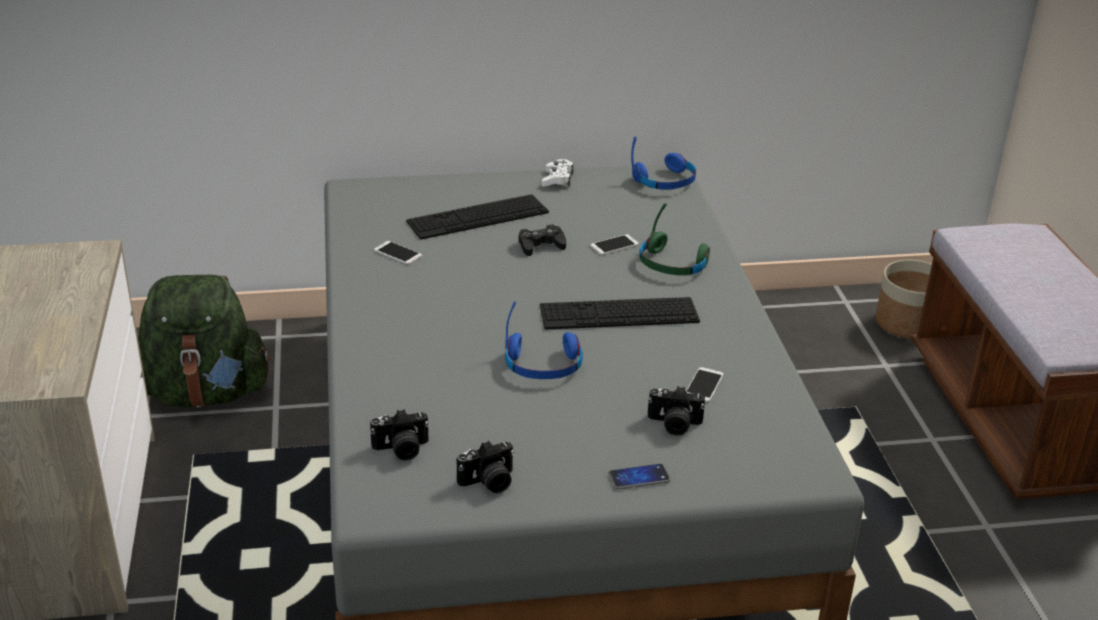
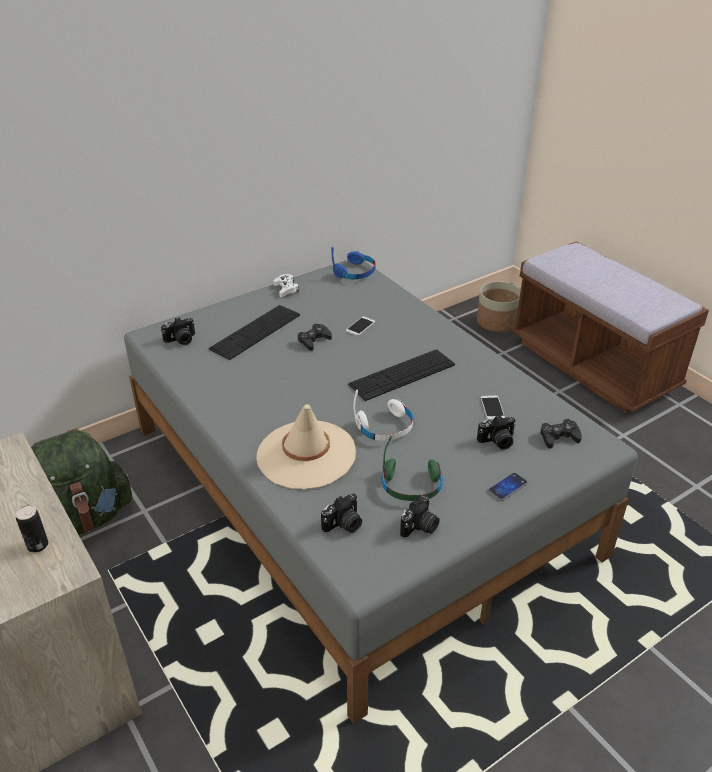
camera: 25 degrees left, 5 degrees up
(49, 348) = (37, 545): none -> can
(382, 203) = (181, 340): none -> camera
(398, 253) = (222, 375): phone -> none
(422, 364) = (306, 455): none -> beige hat
(543, 365) = (385, 428): blue headphones -> white headphones
(672, 264) = (406, 329): green headphones -> green headphones (411, 486)
(764, 445) = (559, 437): none -> black game controller

